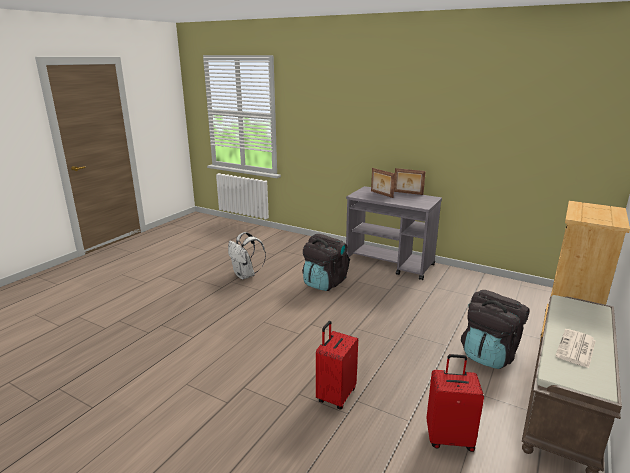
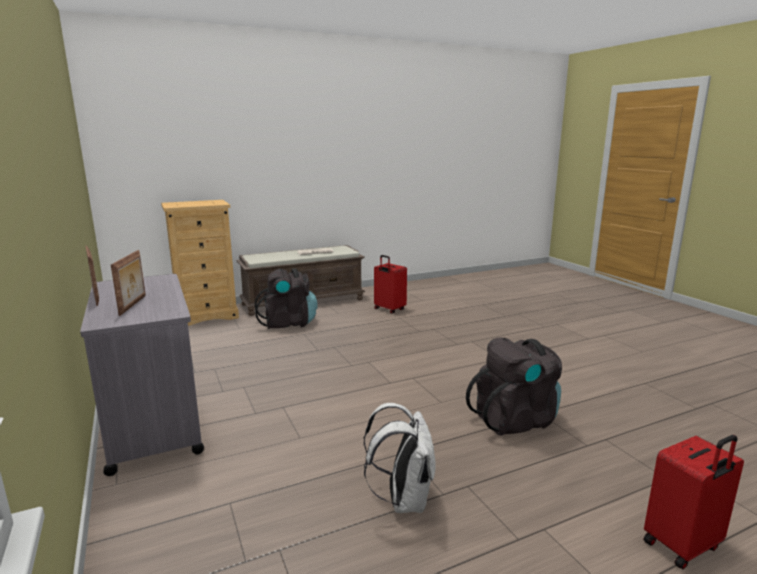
camera: 145 degrees left, 5 degrees down
(324, 283) = (298, 427): black backpack -> black backpack (515, 419)
(335, 396) = (431, 336): red suitcase -> red suitcase (683, 546)

